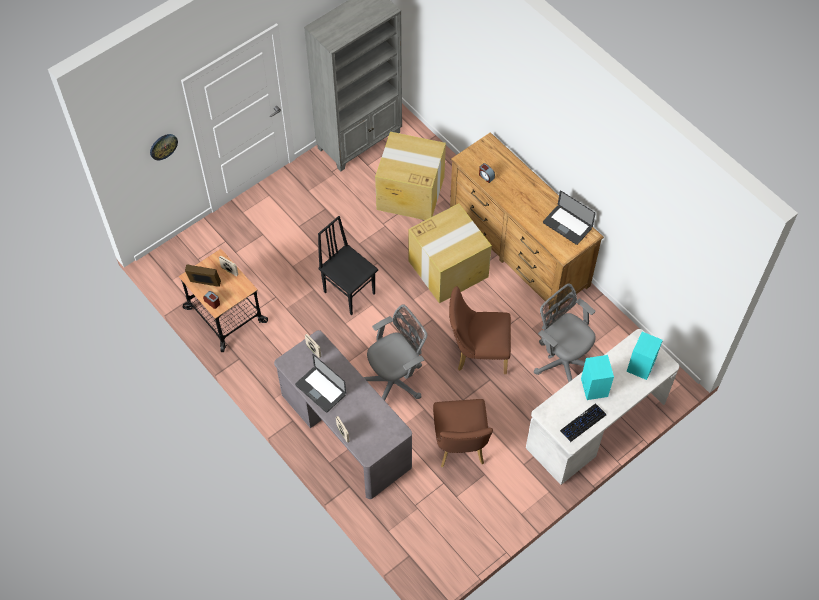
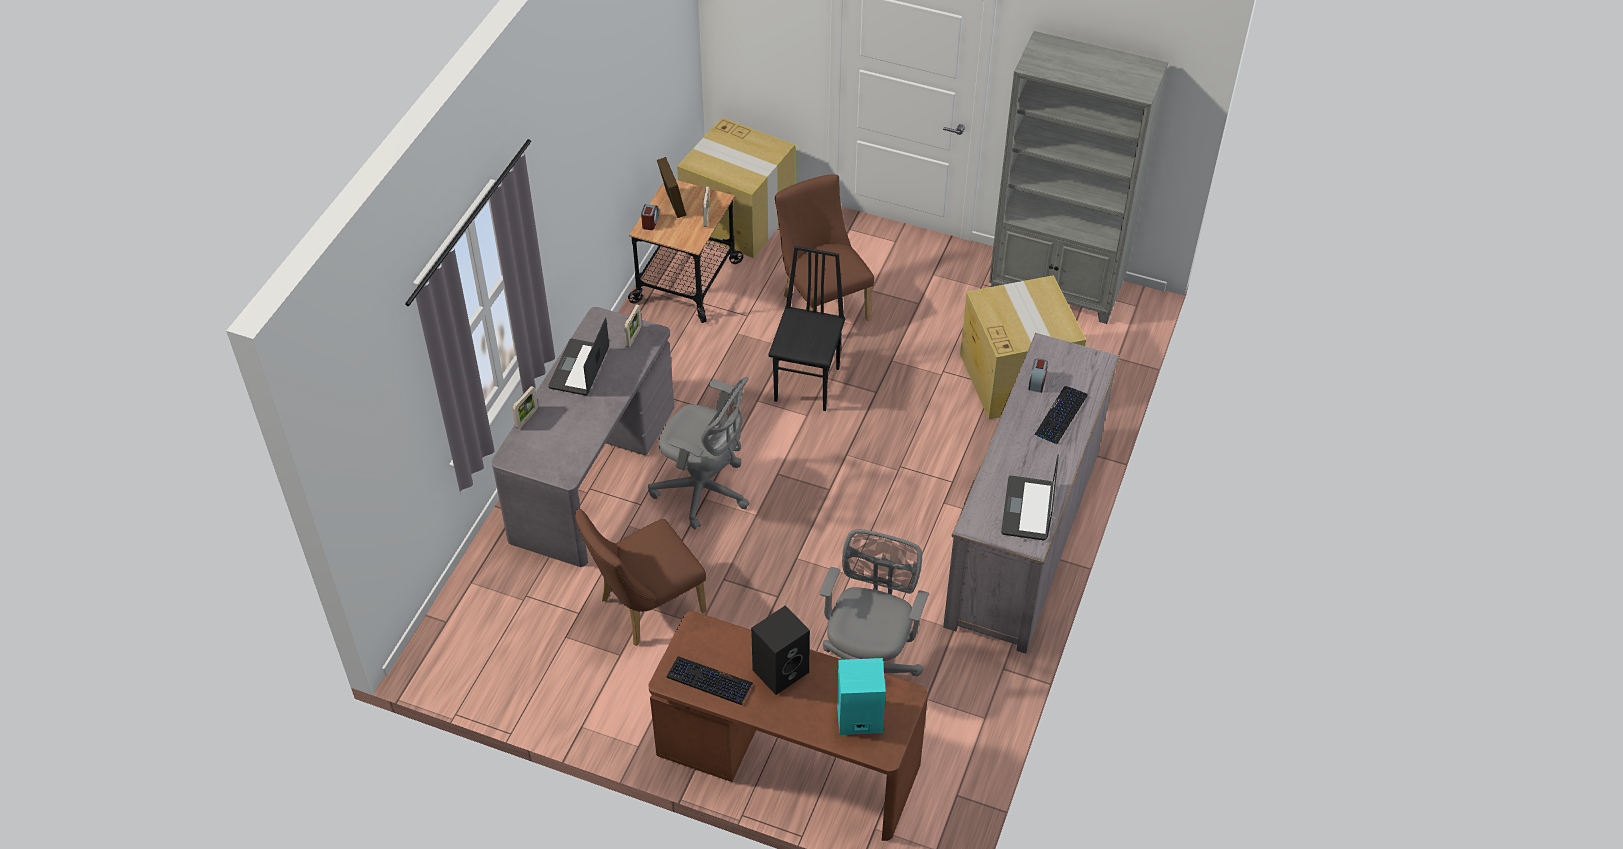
camera: 60 degrees right, 10 degrees down
(163, 146) = (782, 31): wall clock -> none
(449, 268) = (926, 472): cardboard box -> cardboard box (739, 219)
(477, 353) = (810, 563): brown chair -> brown chair (822, 304)
(515, 178) = (1061, 415): none -> keyboard
(519, 248) = (1023, 538): brown dresser -> grey dresser
(593, 387) = (781, 669): turquoise speaker -> black speaker
(596, 425) = (787, 761): white desk -> brown desk

